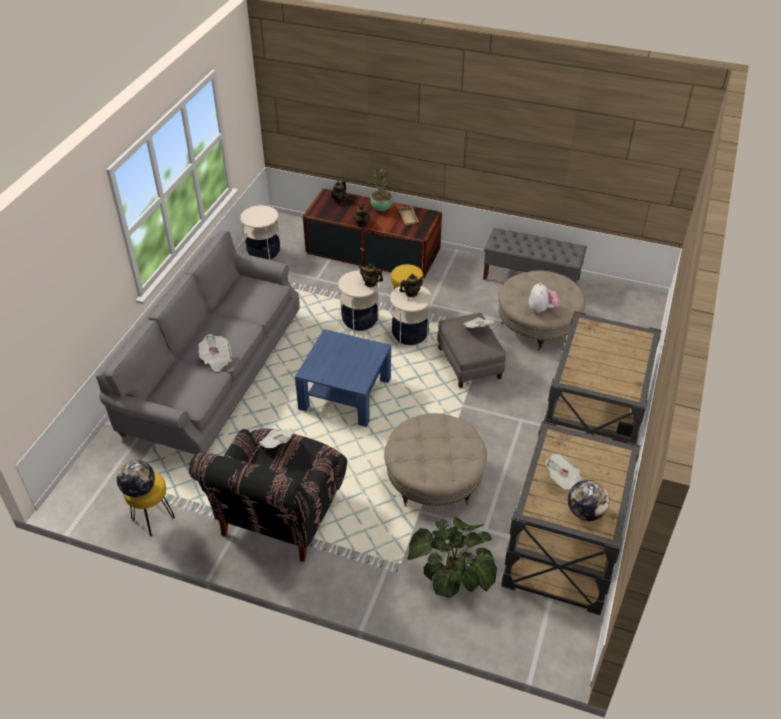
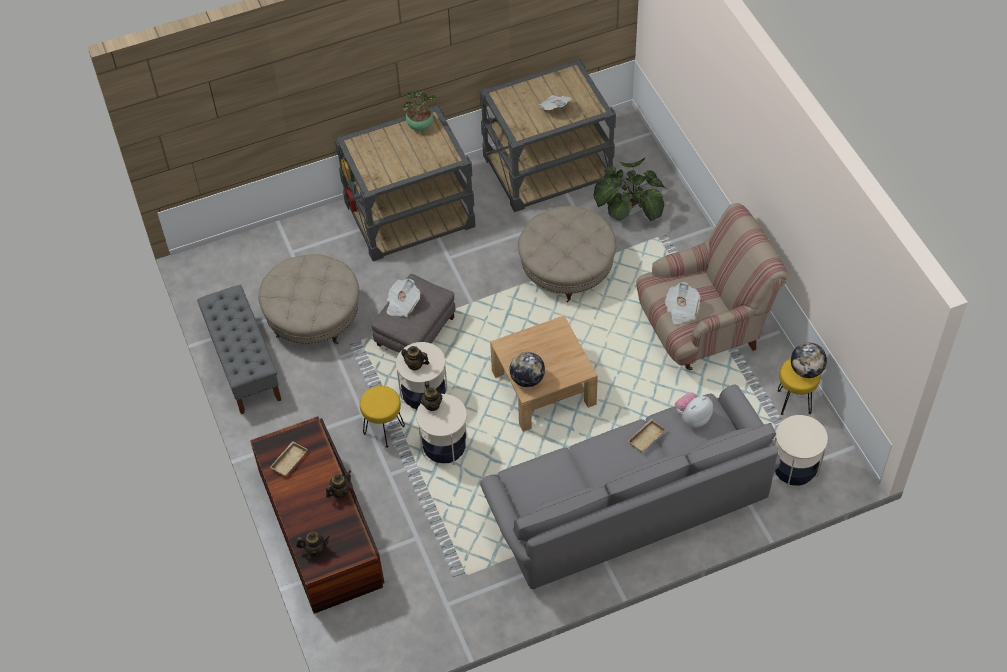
camera: 130 degrees left, 10 degrees up
(216, 359) = (645, 436): newspaper -> beige tray
(263, 254) = (425, 623): beige side table -> beige side table (794, 470)
(279, 518) = (703, 329): black armchair -> beige armchair
(345, 393) = (543, 387): blue coffee table -> brown coffee table
(381, 209) = (296, 495): potted plant -> potted plant (421, 126)
(541, 309) = (332, 275): plush toy -> plush toy (692, 418)
(585, 512) = (569, 86): globe -> globe (527, 379)

